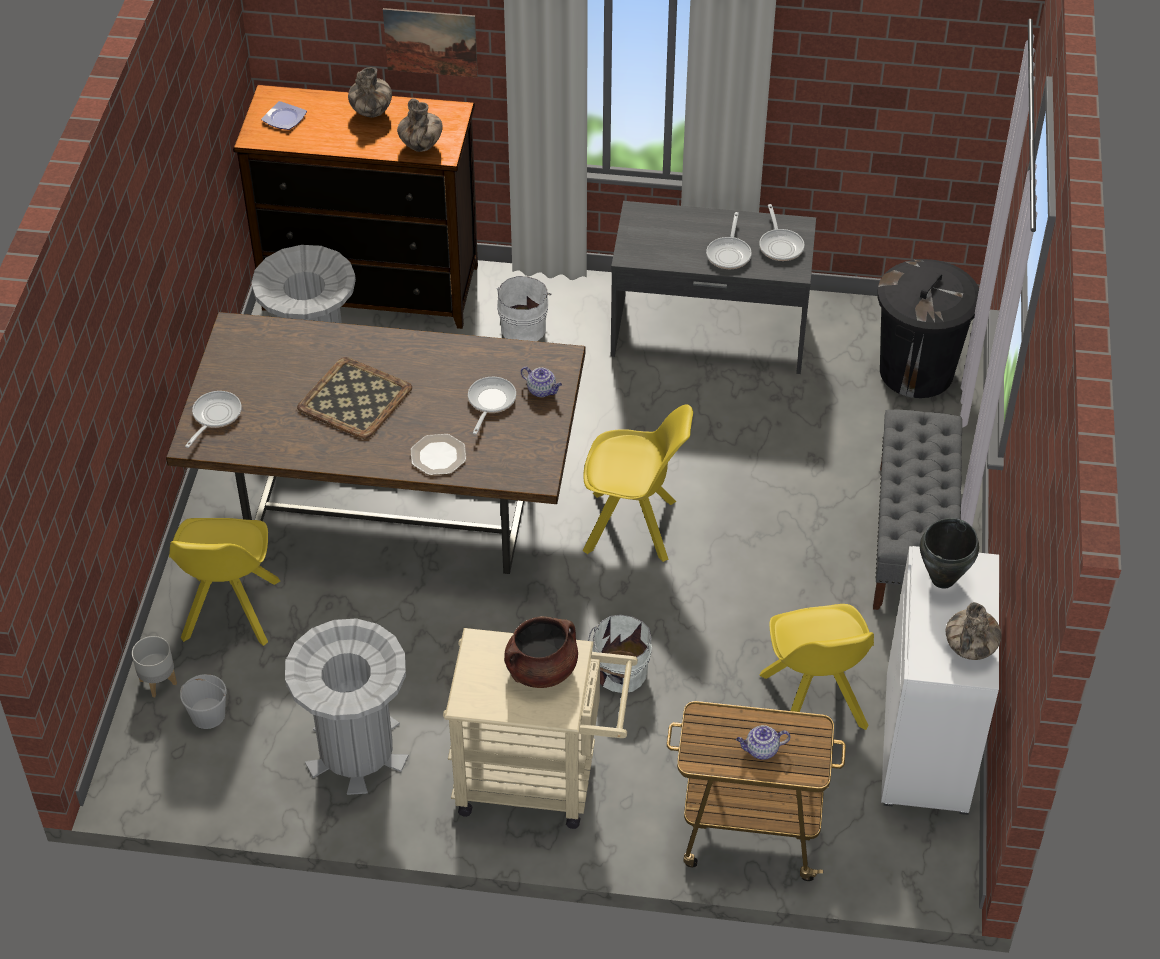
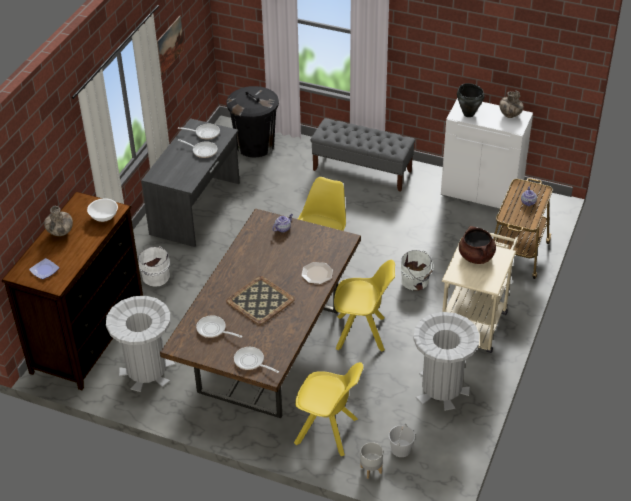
camera: 75 degrees left, 5 degrees down
(421, 146) = (104, 216): vase -> white bowl
(431, 42) = (52, 175): picture -> picture (170, 45)
(490, 402) = (284, 248): frying pan -> frying pan (213, 330)
(813, 703) = (451, 221): yellow chair -> yellow chair (362, 333)

